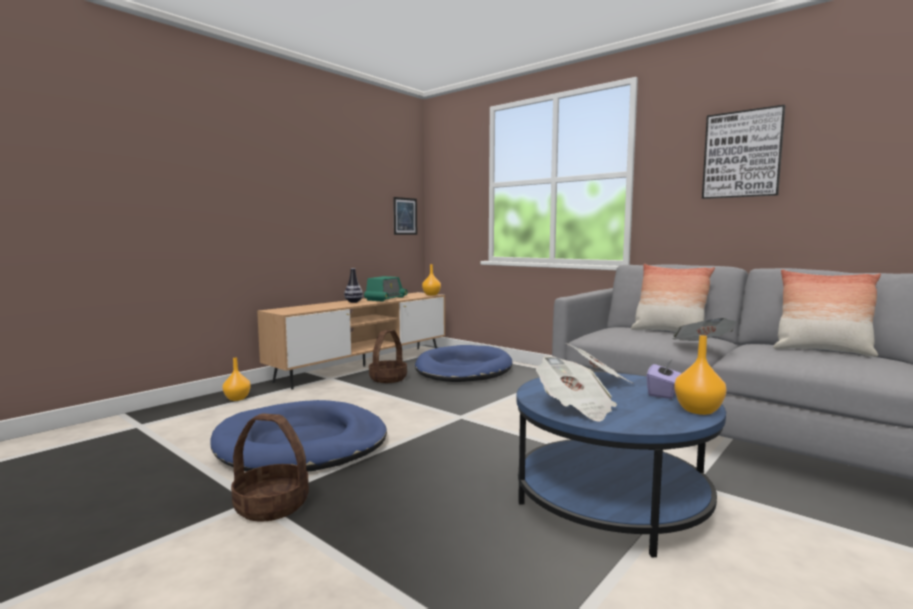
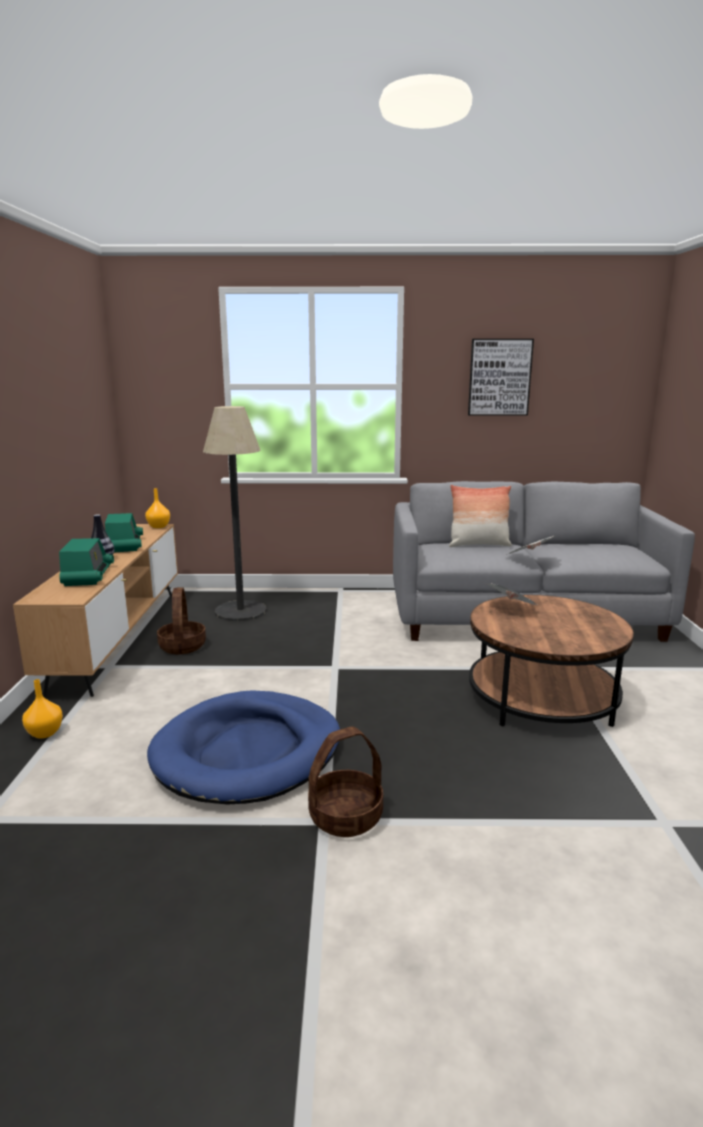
camera: 40 degrees left, 10 degrees up
(324, 306) = (88, 576): none -> radio
(405, 216) = (104, 425): picture -> none
(463, 369) = (240, 611): blue dog bed -> floor lamp
(575, 408) = (551, 639): newspaper -> none
(611, 499) = (541, 698): blue coffee table -> brown coffee table
(663, 393) = (565, 608): purple tissue box -> none
(699, 410) = (606, 618): orange vase -> none
(822, 351) = (588, 546): pillow -> none

